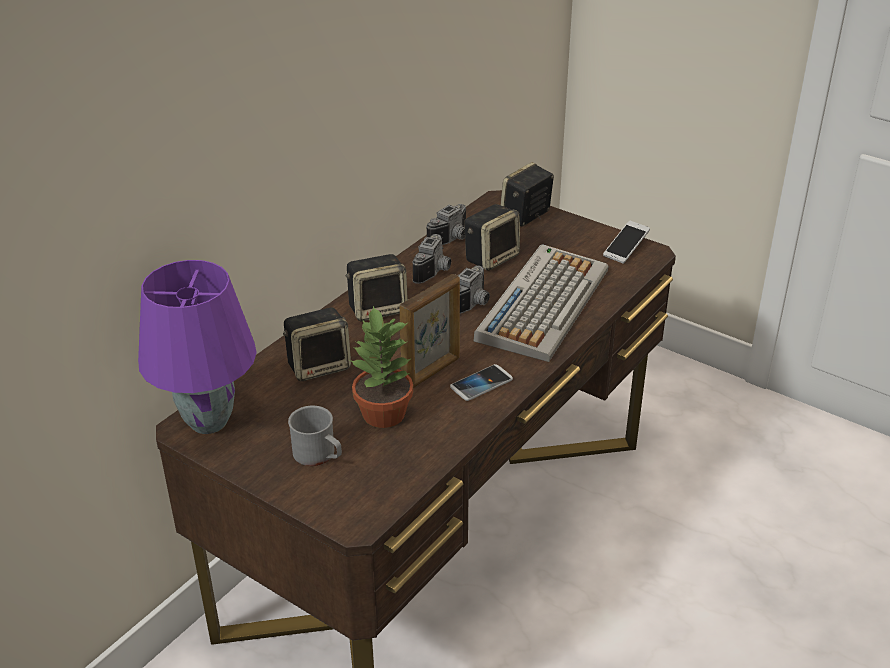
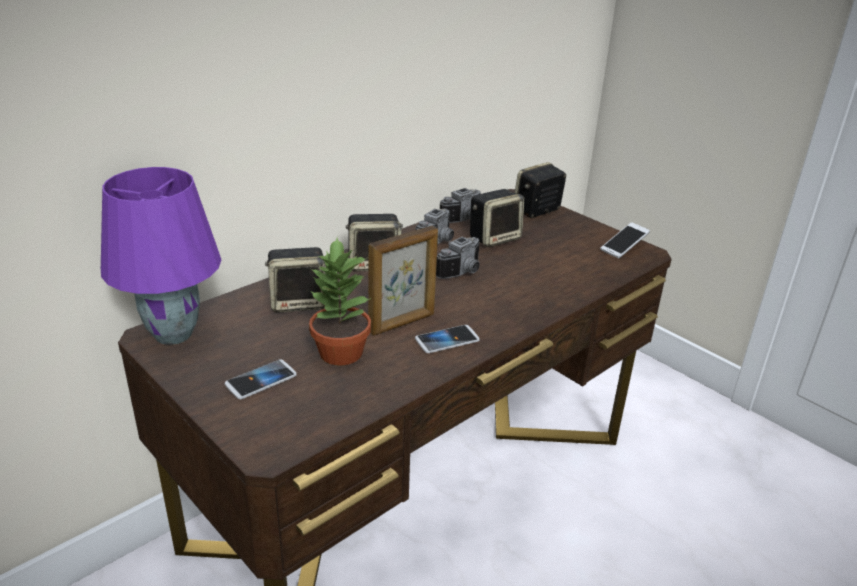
camera: 10 degrees right, 5 degrees down
(319, 455) = (261, 380): grey mug -> phone
(542, 303) = (530, 280): keyboard -> none

